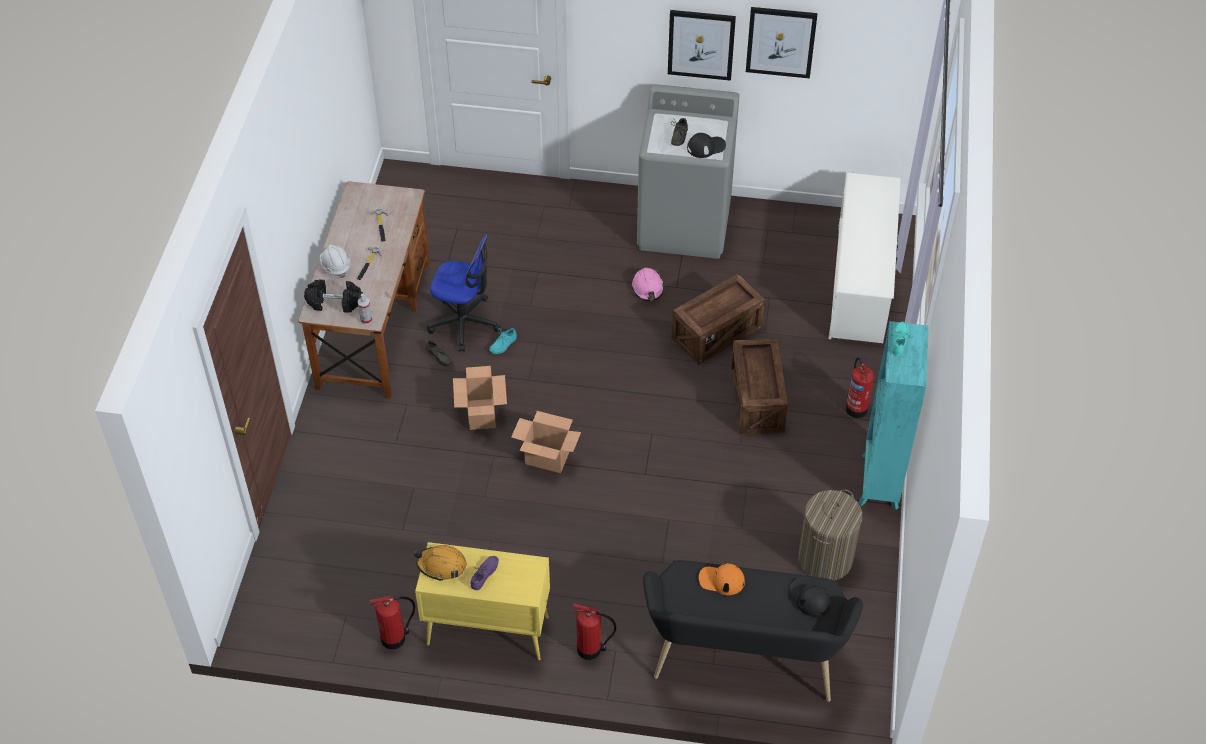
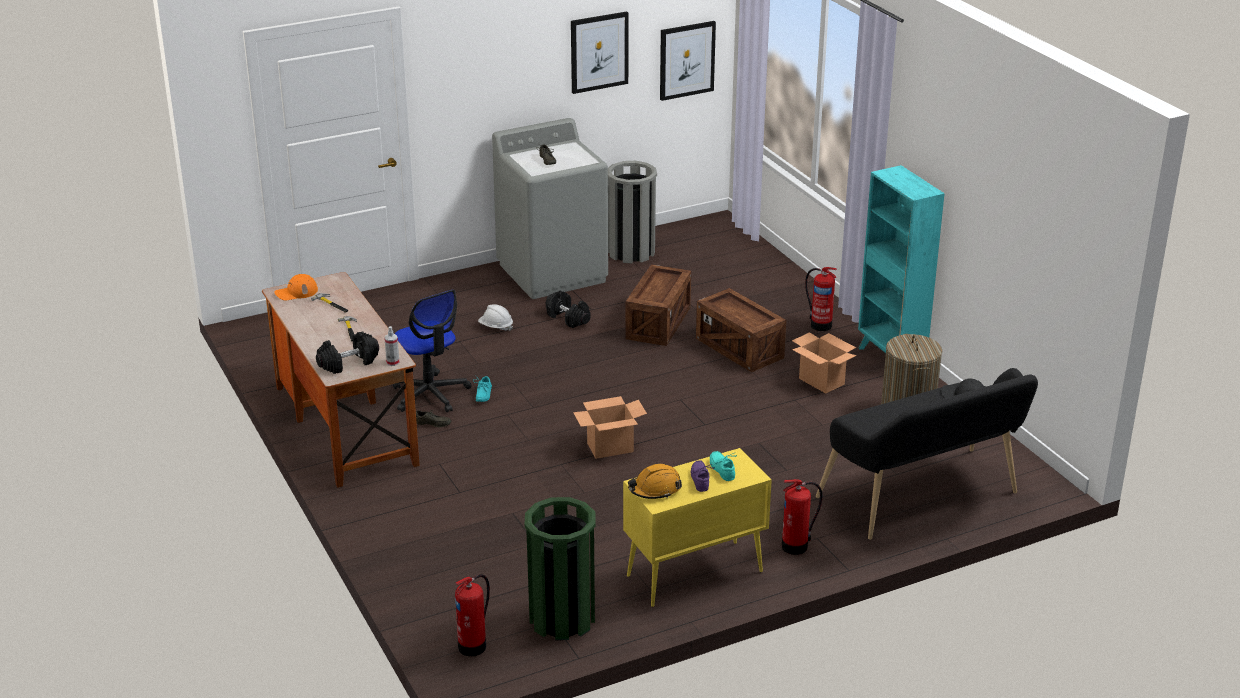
camera: 35 degrees left, 20 degrees down
(336, 266) = (319, 342): white hard hat -> white hard hat (496, 327)
(355, 617) = (562, 619): none -> green trash can
(395, 638) = (617, 616): fire extinguisher -> fire extinguisher (474, 646)
(464, 322) = (430, 394): office chair -> office chair turned 75 degrees clockwise
(481, 414) = (517, 443): cardboard box -> cardboard box (821, 381)
(647, 288) = (568, 318): pink hard hat -> black dumbbell
(701, 44) = (530, 76): picture -> picture (686, 60)
(706, 147) = (577, 159): black cap -> none
(721, 580) = (886, 413): orange cap -> orange cap (296, 292)
(775, 231) = (631, 252): none -> grey trash can
(860, 284) = (734, 258): white shoe rack -> none
(900, 341) = (893, 178): turquoise shoe -> turquoise shoe (723, 469)

